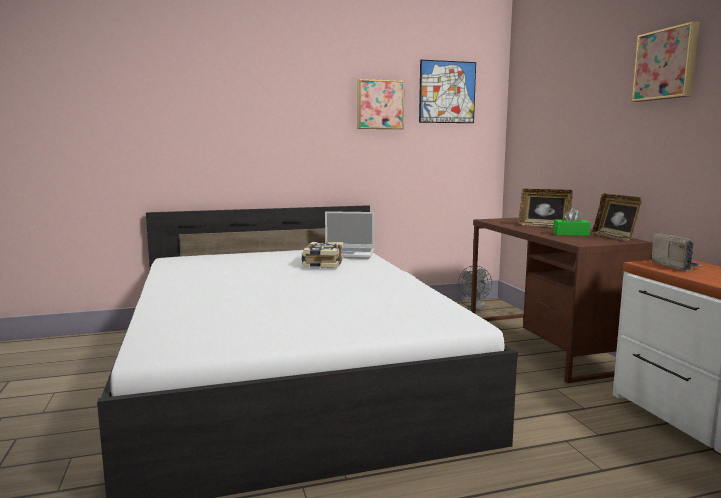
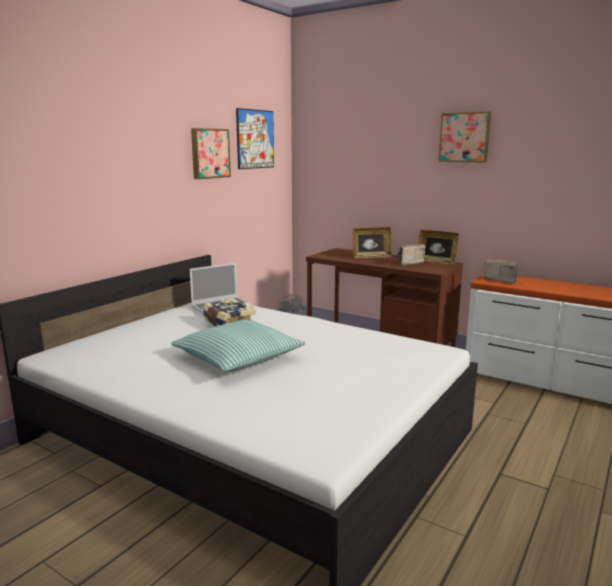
camera: 40 degrees left, 5 degrees up
(267, 283) = (238, 358): none -> pillow
(571, 234) = (407, 263): green tissue box -> radio

